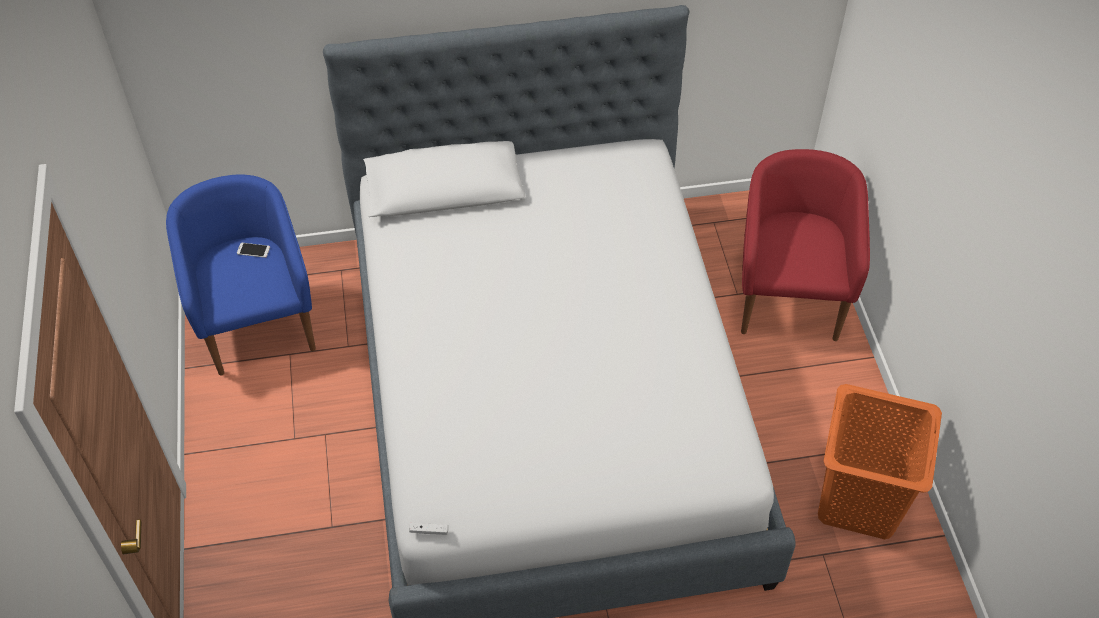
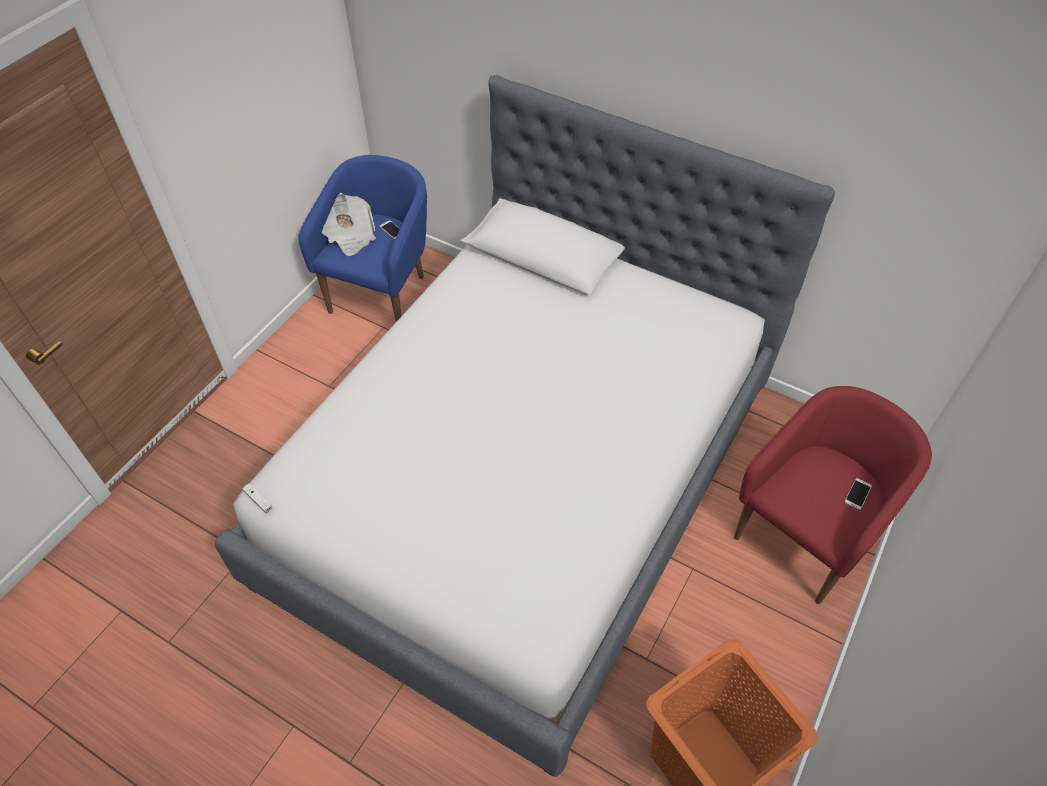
camera: 40 degrees right, 0 degrees up
(217, 280) = (349, 236): none -> newspaper
(822, 234) = (858, 494): none -> phone

